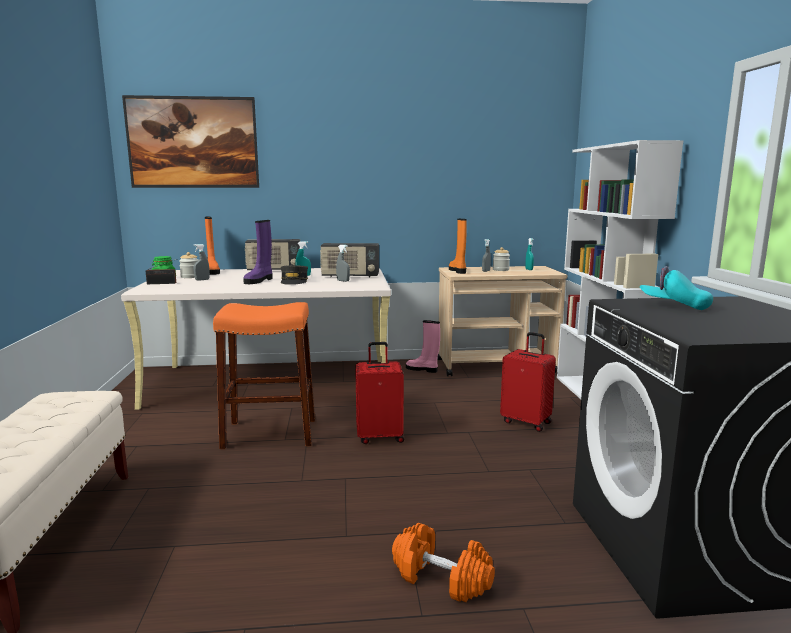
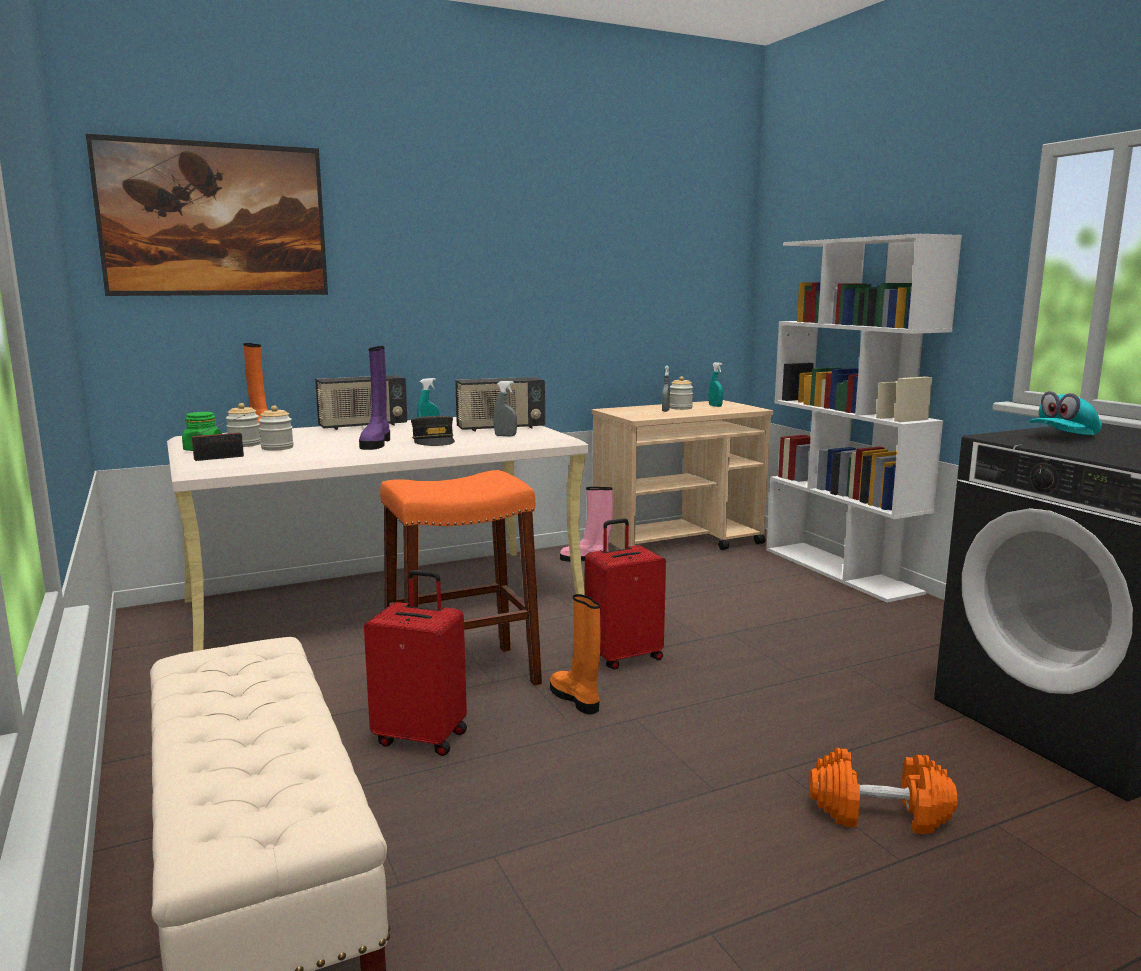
camera: 20 degrees left, 0 degrees up
(202, 280) = (277, 448): grey spray bottle -> jar
(458, 271) = (629, 413): orange boot -> orange boot (576, 699)
(526, 422) = (786, 610): red suitcase -> red suitcase (422, 737)
(674, 306) = (1063, 437): turquoise cap -> turquoise cap turned 45 degrees counterclockwise

